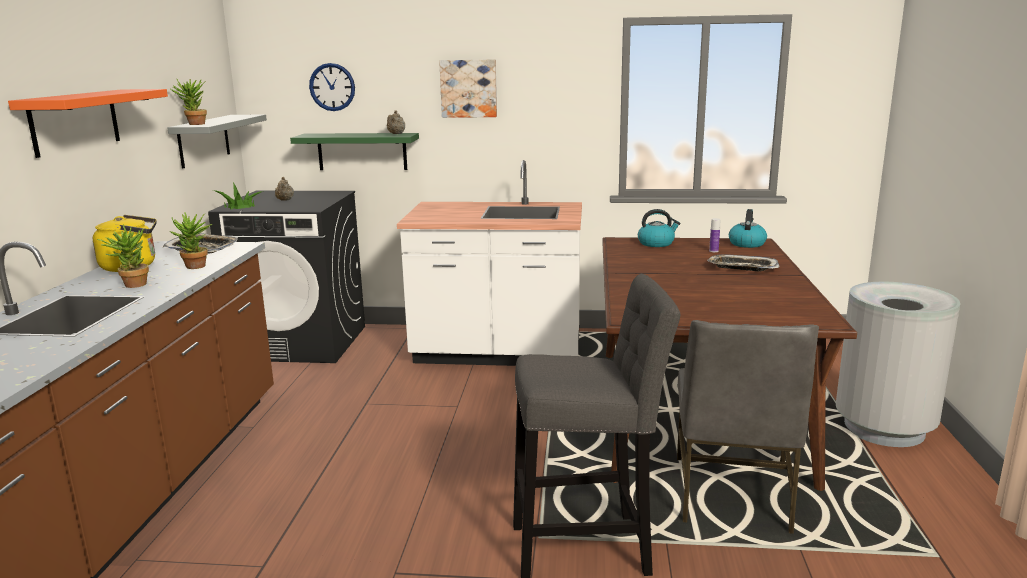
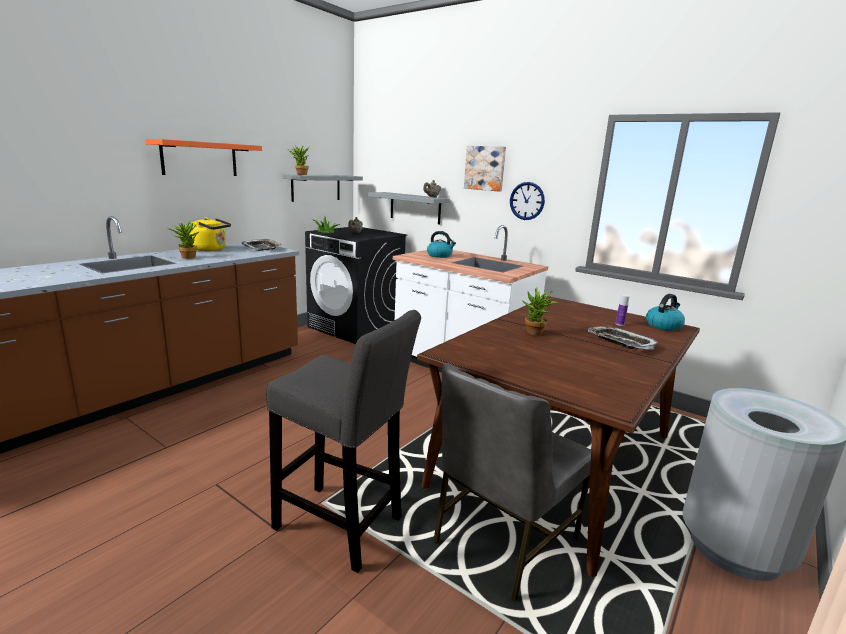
camera: 30 degrees right, 0 degrees up
(196, 267) = (234, 255): potted plant -> potted plant (535, 334)
(332, 87) = (403, 161): wall clock -> wall clock (527, 201)
(362, 151) = (415, 208): green shelf -> grey shelf
(656, 243) = (580, 308): kettle -> kettle (440, 255)

